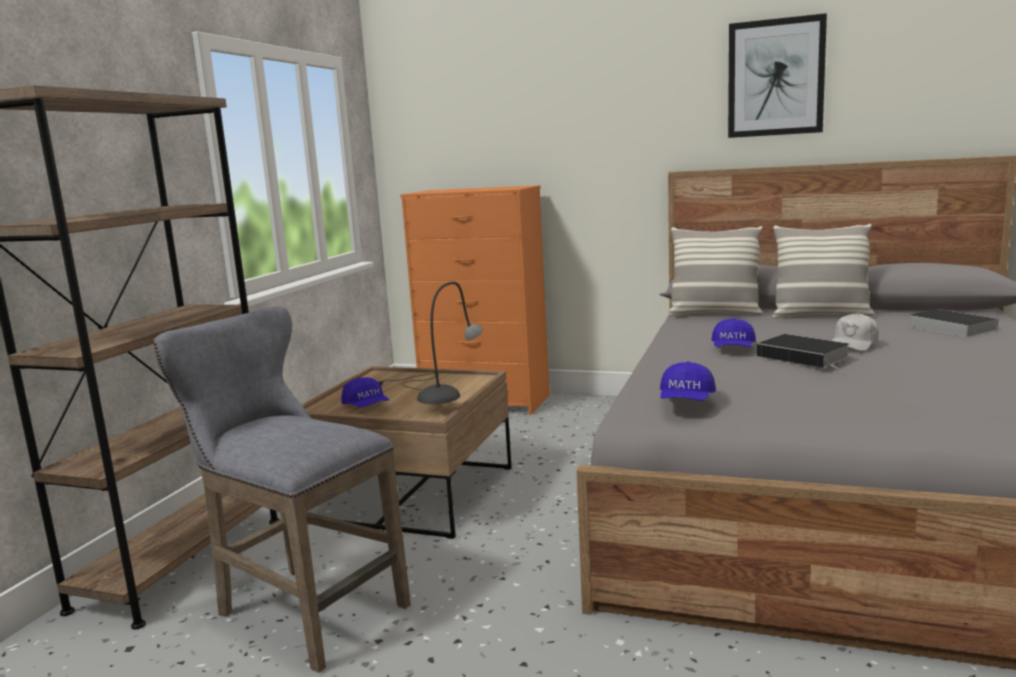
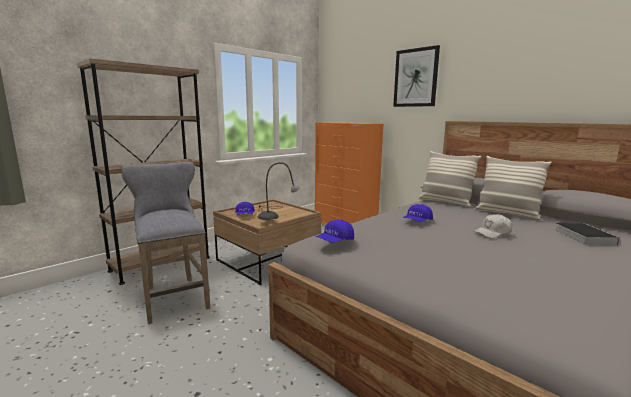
camera: 25 degrees right, 0 degrees up
(775, 78) = (516, 68): picture -> picture (415, 78)
(805, 356) = (446, 233): book -> none

